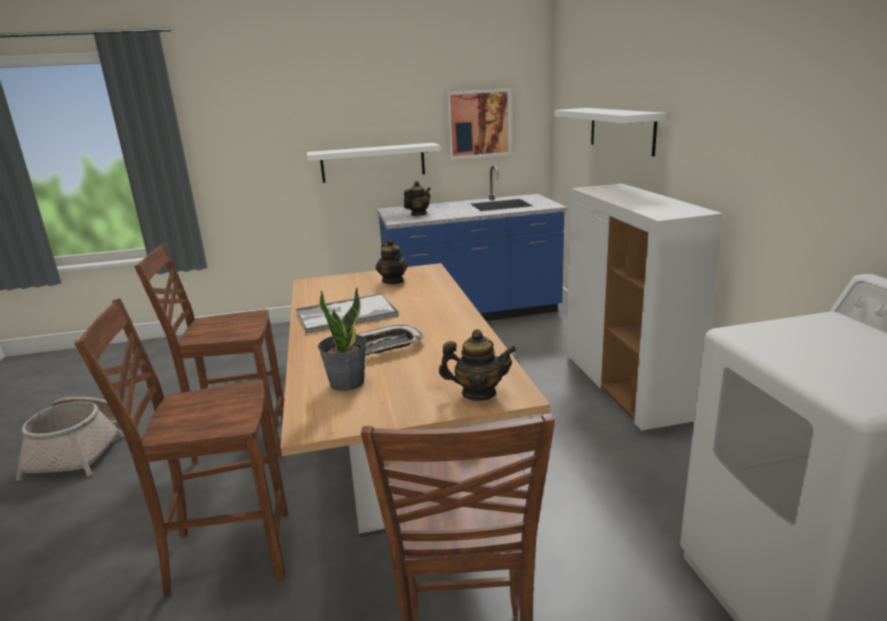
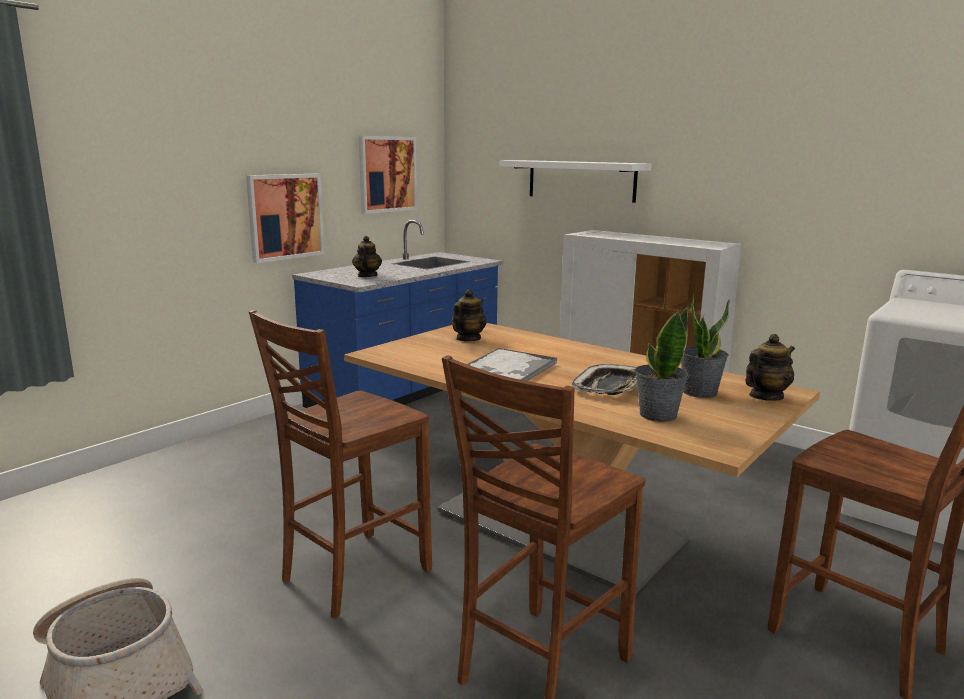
camera: 40 degrees left, 5 degrees down
(373, 162) = (285, 216): white shelf -> picture
(393, 281) = (468, 339): teapot -> teapot turned 90 degrees counterclockwise
(434, 372) = (699, 392): none -> potted plant

